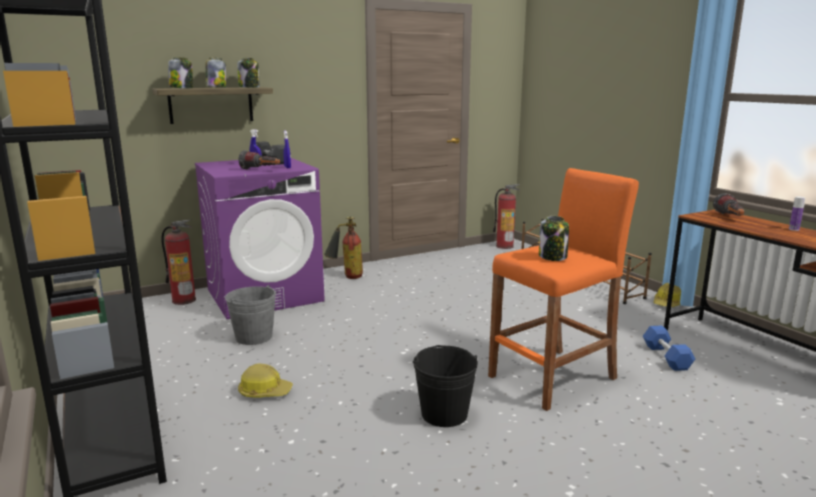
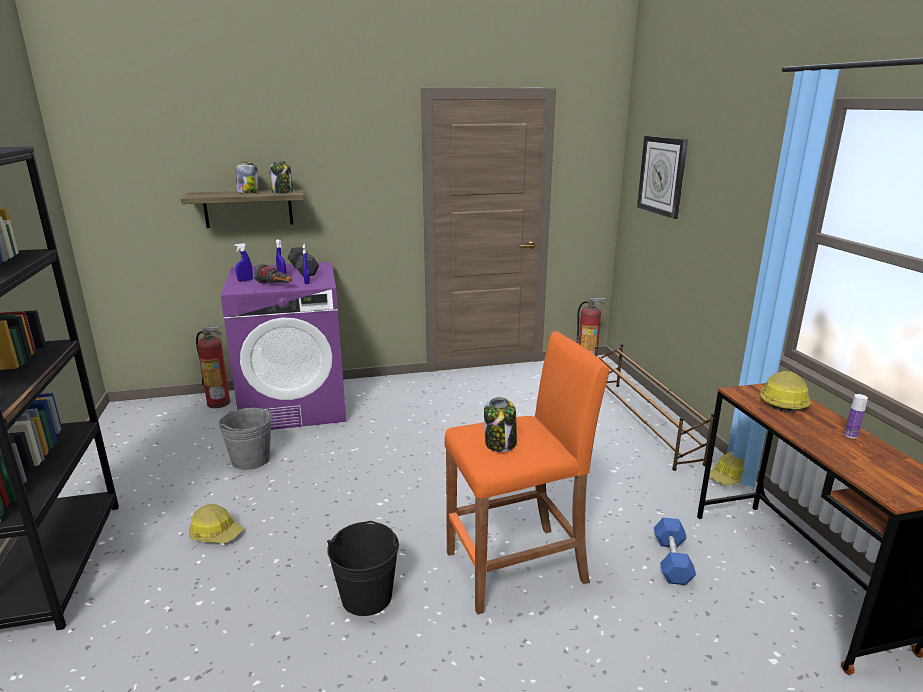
camera: 15 degrees right, 5 degrees up
(182, 88) = (211, 194): jar -> none
(224, 169) = (245, 280): none -> blue spray bottle
(346, 277) = (388, 391): fire extinguisher -> none
(568, 73) = (662, 175): none -> wall clock
(730, 218) = (782, 401): flashlight -> hard hat

